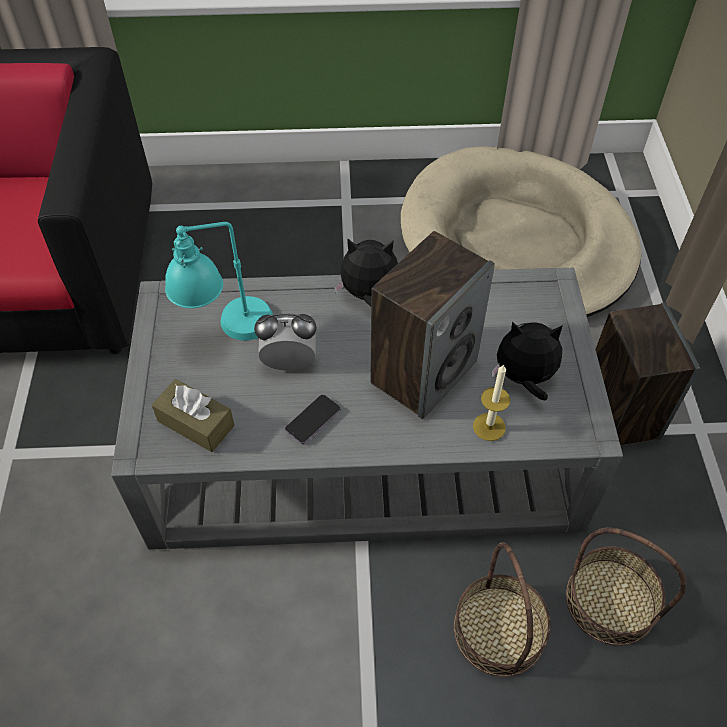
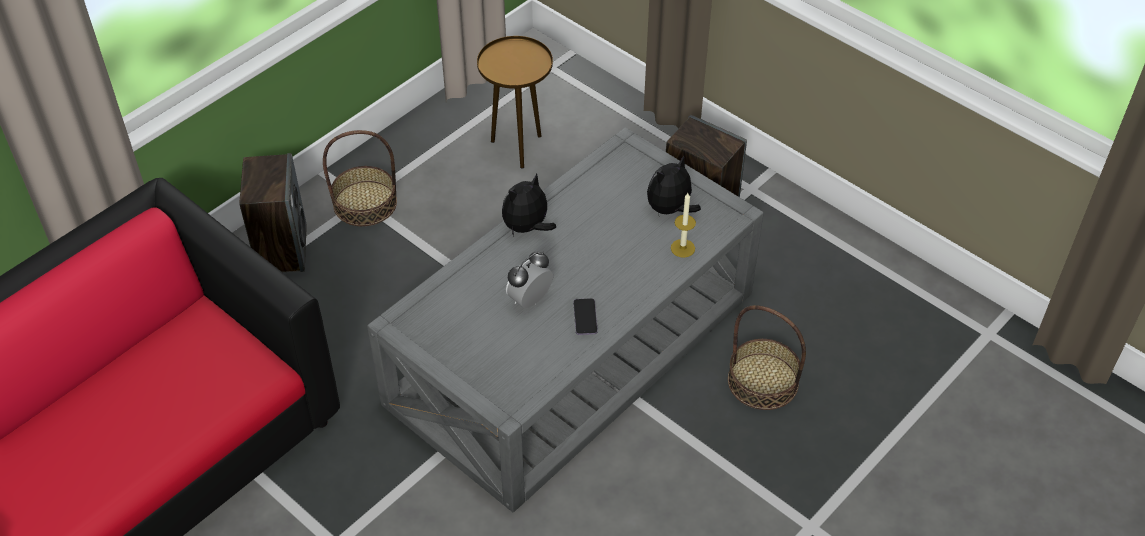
camera: 45 degrees left, 5 degrees down
(196, 423) = (520, 371): brown tissue box -> none
(228, 332) = (468, 311): turquoise table lamp -> none
(423, 371) = (612, 246): speaker -> speaker (282, 249)
(516, 241) = (518, 148): beige dog bed -> brown side table
(611, 600) = (801, 319): basket -> basket (365, 203)

